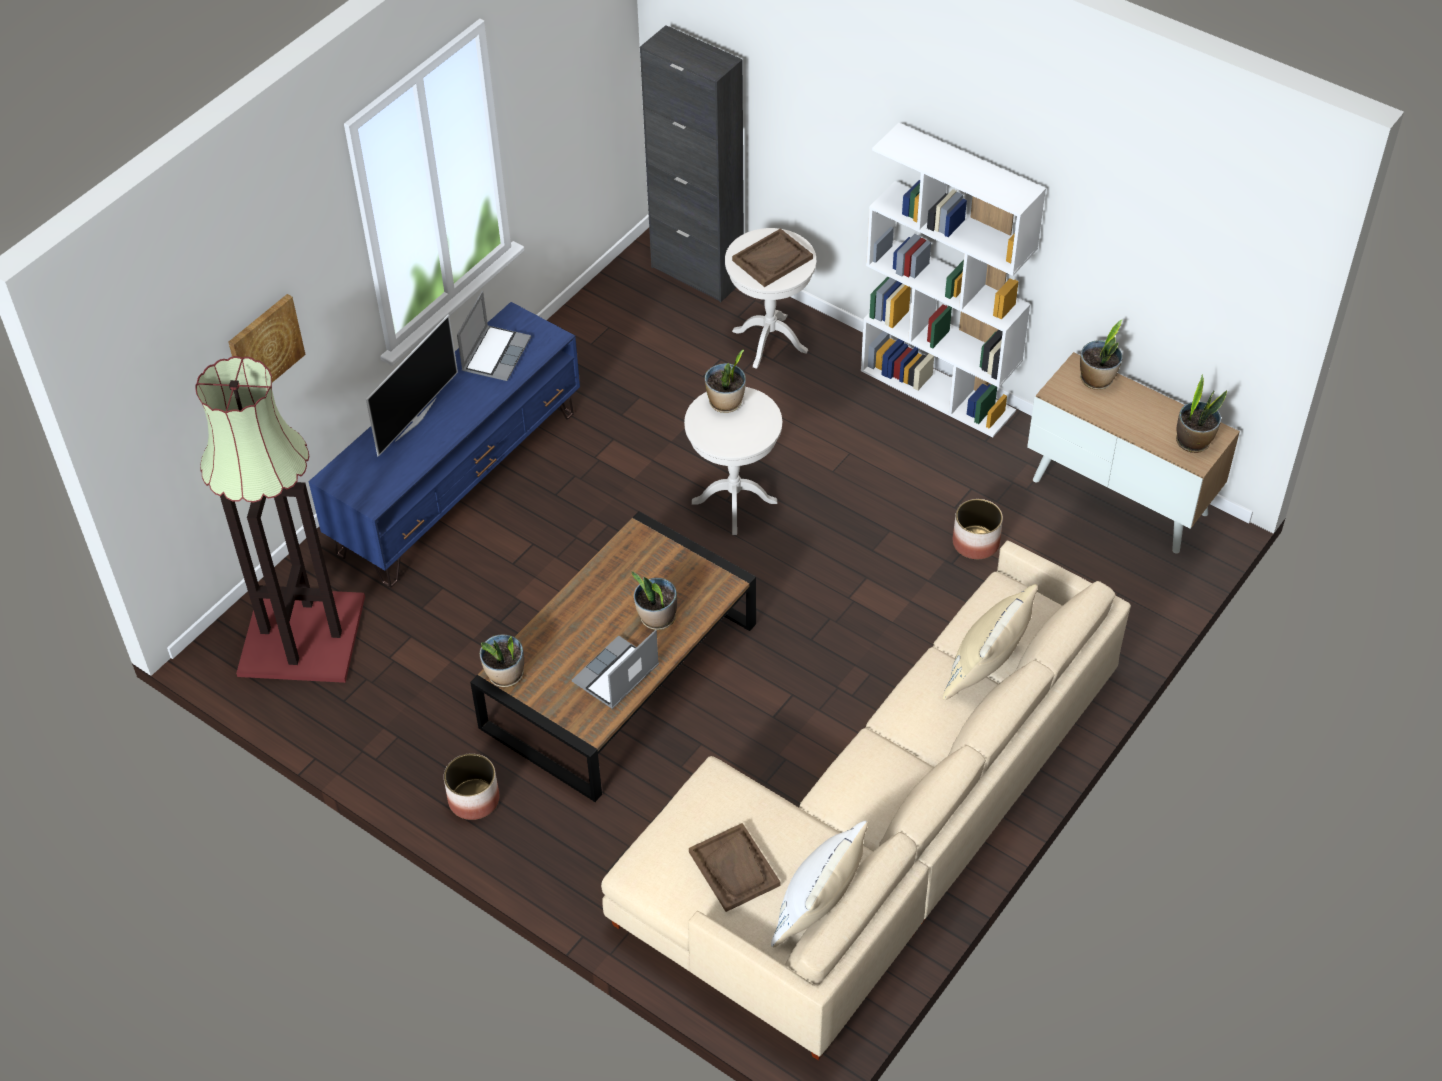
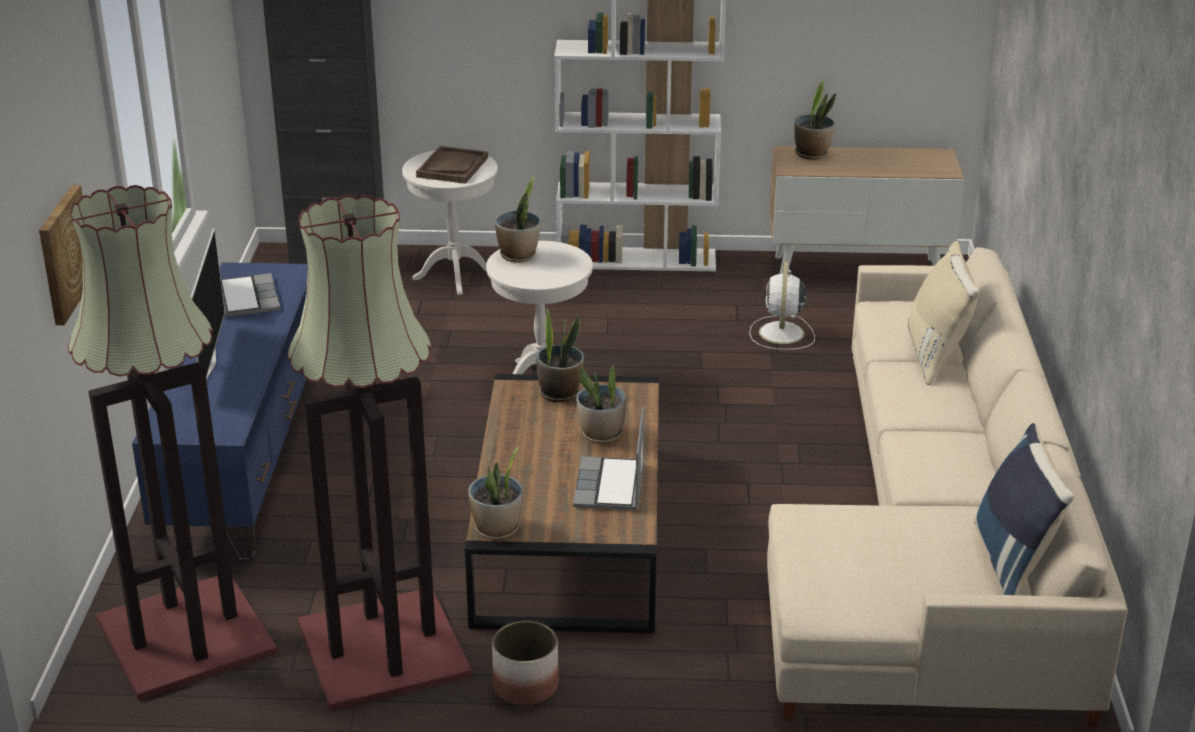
camera: 35 degrees left, 20 degrees down
(410, 714) = (380, 648): none -> floor lamp
(734, 869) = (904, 565): brown tray -> none
(818, 910) = (1014, 562): white pillow -> blue pillow
(975, 543) = (781, 334): planter -> white fan
(1193, 441) = (929, 163): potted plant -> potted plant (559, 393)

